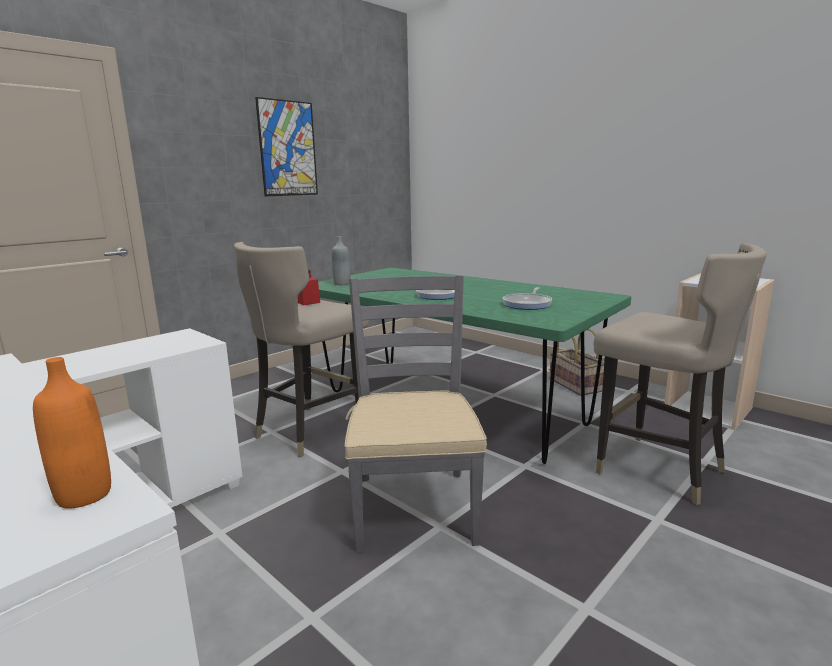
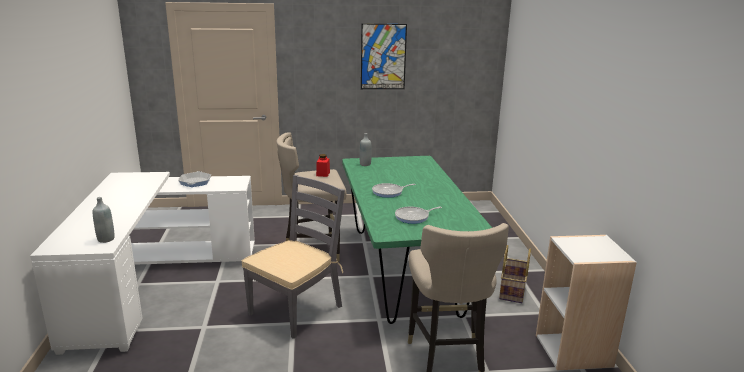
camera: 40 degrees right, 5 degrees up
(84, 495) = (106, 239): orange bottle -> grey bottle
(95, 357) = (195, 182): none -> frying pan

